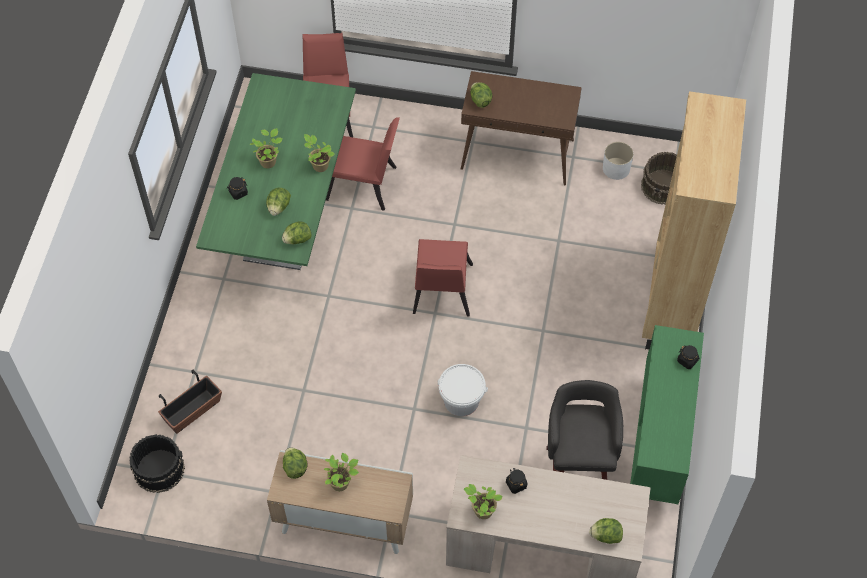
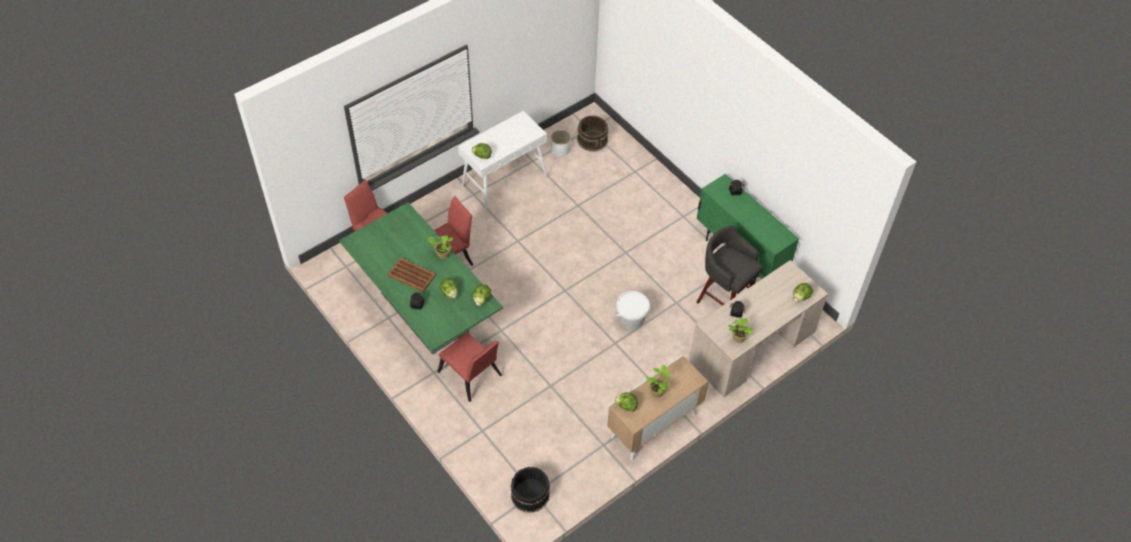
camera: 50 degrees left, 5 degrees down
(192, 411) = (508, 450): planter -> none
(269, 161) = (412, 275): potted plant -> brown tray
(441, 293) = (555, 278): red chair -> red chair (471, 377)
(518, 154) = (504, 182): brown console table -> white console table
(673, 293) = (660, 184): brown bookcase -> none

